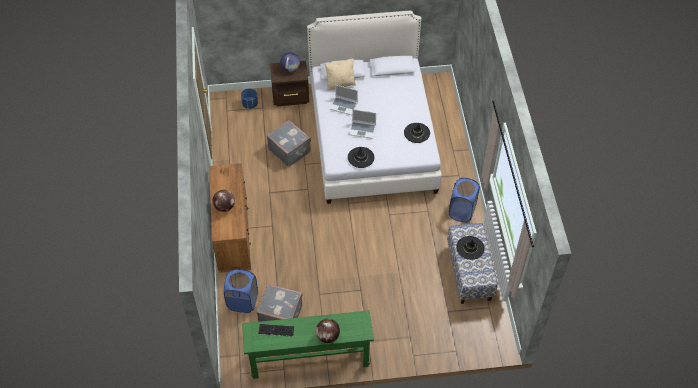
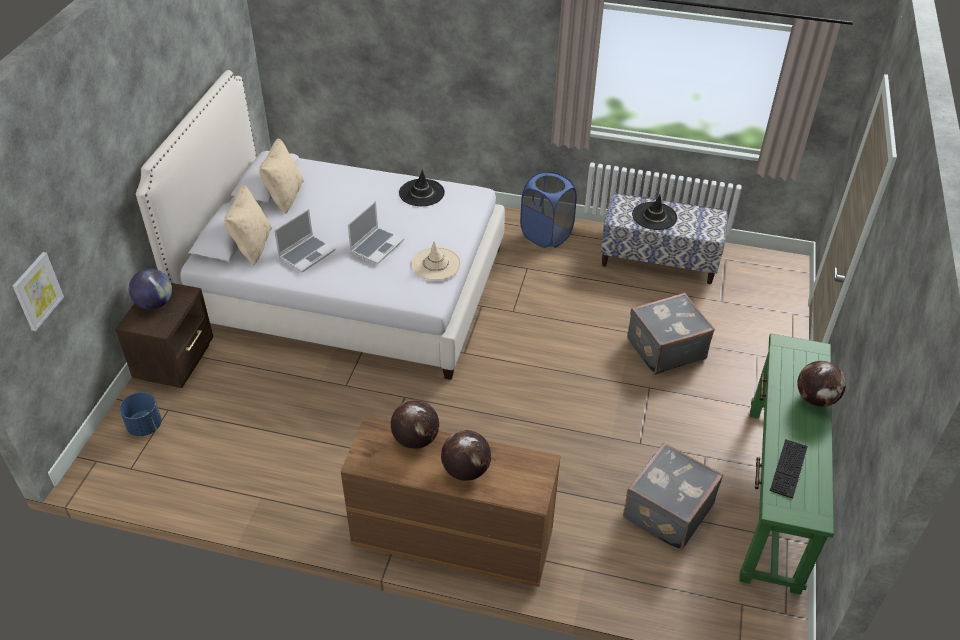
camera: 70 degrees left, 10 degrees down
(232, 26) = (37, 291): none -> picture
(235, 184) = (415, 439): none -> globe
(243, 301) = (619, 565): blue laundry basket -> none
(290, 150) = (300, 397): grey suitcase -> grey suitcase (664, 348)
(361, 157) = (436, 264): black hat -> beige hat
(383, 80) = (284, 196): none -> beige pillow

